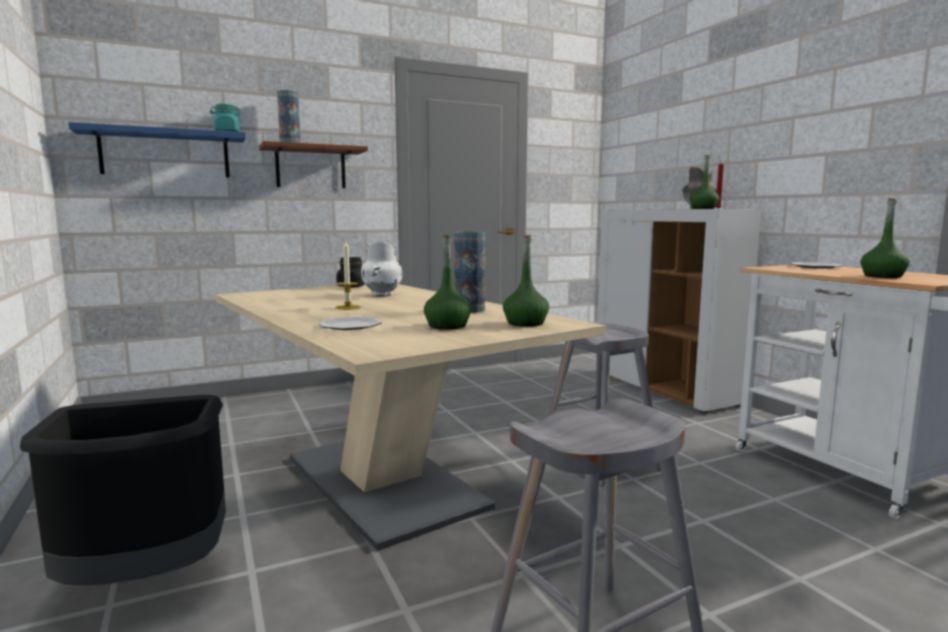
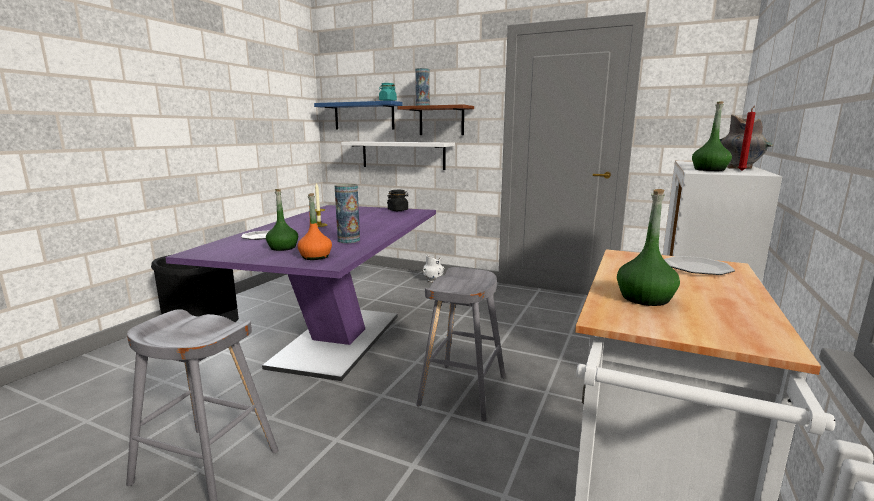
camera: 50 degrees right, 5 degrees up
(247, 216) = (403, 155): none -> white shelf
(382, 295) = (376, 219): white vase -> white vase (433, 281)
(383, 481) = (338, 340): beige dining table -> purple dining table
(525, 323) = (315, 257): green bottle -> orange bottle

